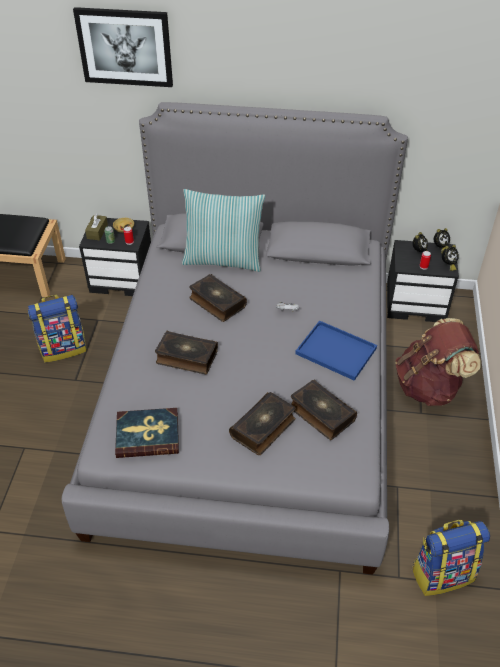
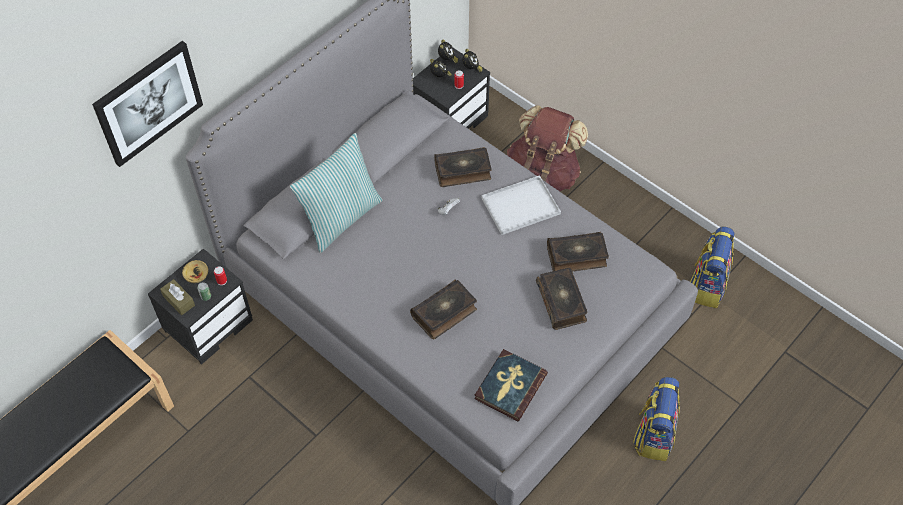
camera: 55 degrees left, 10 degrees up
(63, 348) = (263, 425): backpack -> backpack (653, 434)
(217, 303) = (395, 254): book -> book (463, 171)
(337, 351) = (521, 205): blue tray -> white tray

